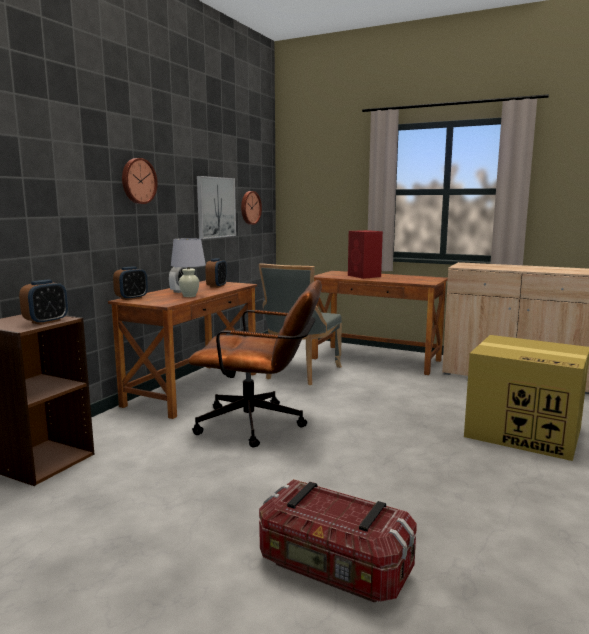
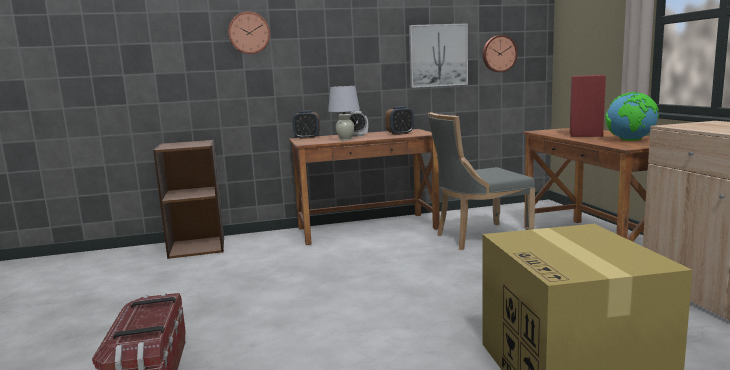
camera: 50 degrees right, 0 degrees up
(46, 321) = (188, 145): alarm clock -> none
(138, 181) = (328, 36): wall clock -> wall clock (249, 33)
(260, 425) = (343, 267): brown office chair -> none
(409, 278) = (630, 140): none -> globe

